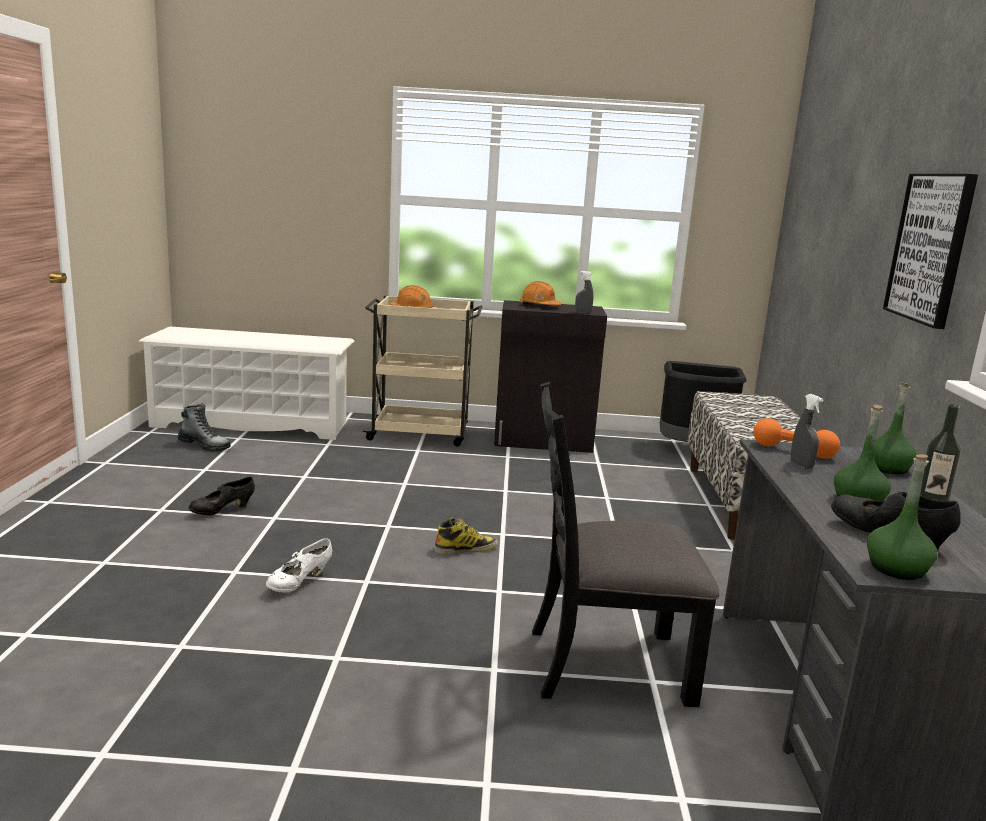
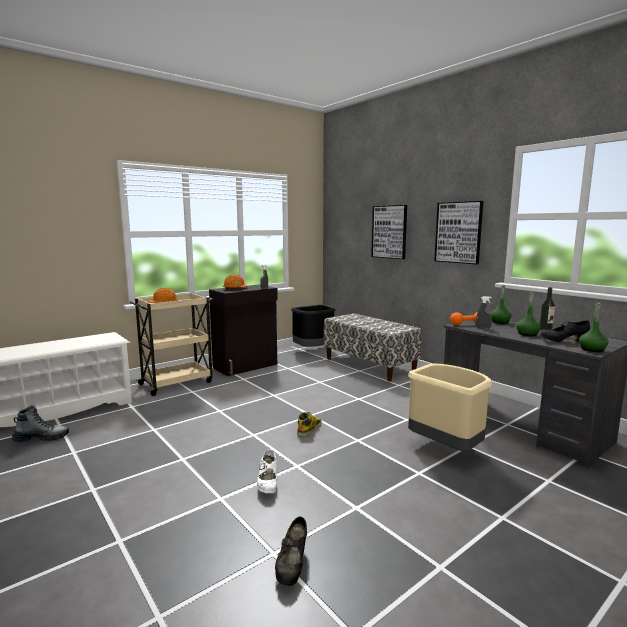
camera: 40 degrees left, 5 degrees down
(222, 511) = (140, 470): black shoe -> black shoe (292, 566)
(607, 664) = (445, 448): black chair -> beige trash can
(847, 233) = (389, 232): none -> picture

